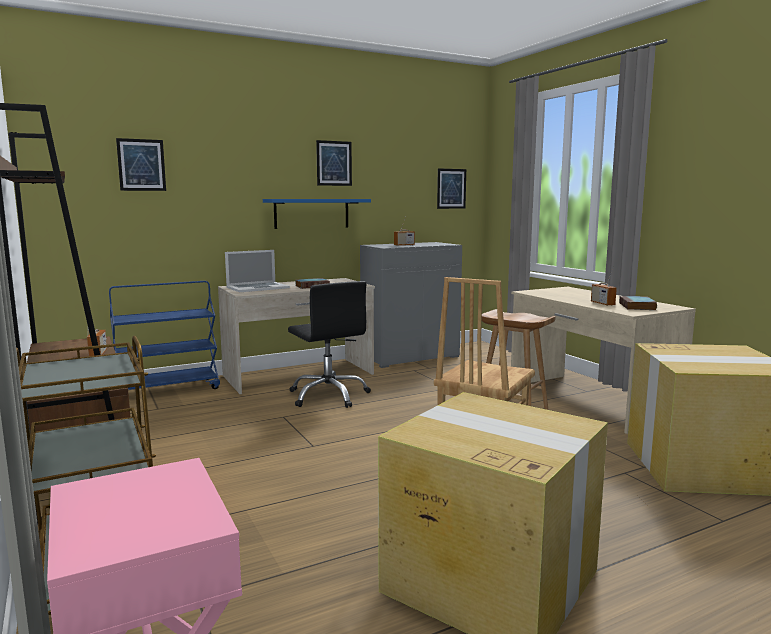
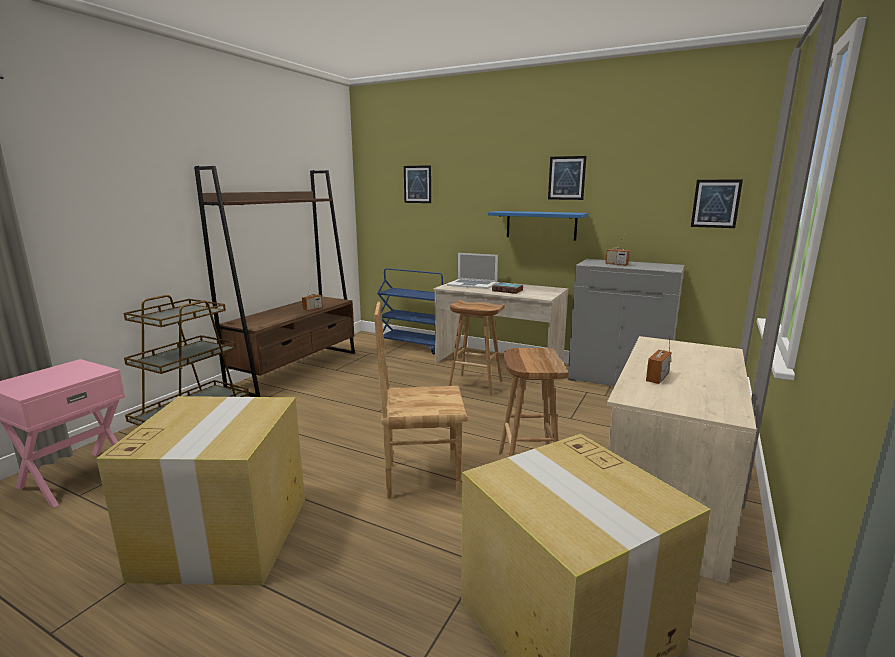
camera: 55 degrees right, 5 degrees up
(329, 395) = (474, 385): black office chair -> brown stool
(637, 306) = (680, 396): book -> none

